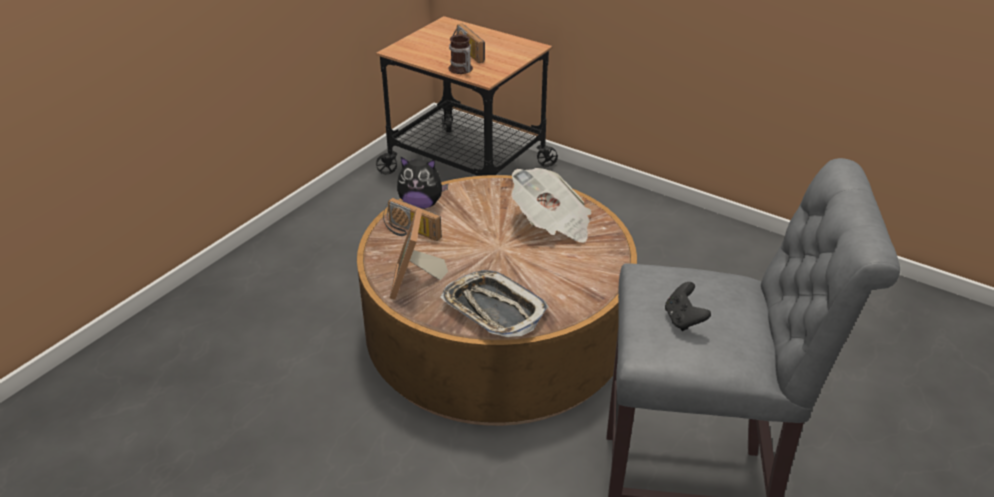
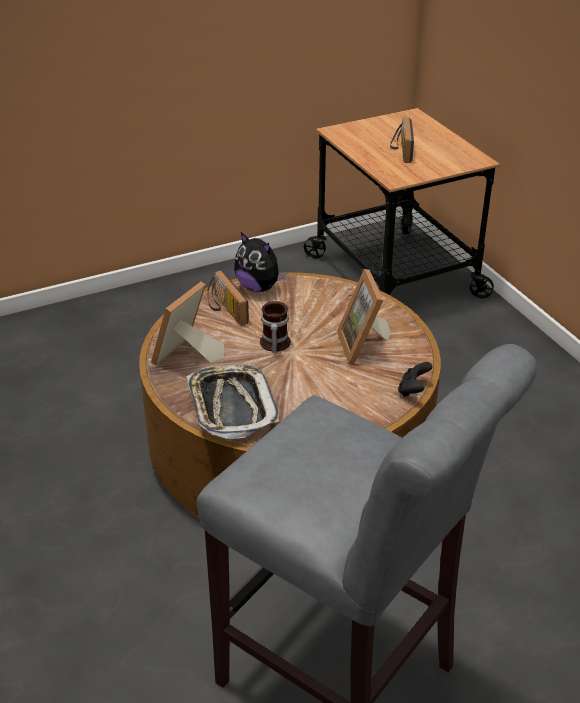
camera: 30 degrees right, 0 degrees up
(460, 70) = (379, 165): mug -> mug (273, 344)
(552, 224) = (364, 346): newspaper -> picture frame
(683, 320) = (300, 467): black game controller -> black game controller (413, 390)

